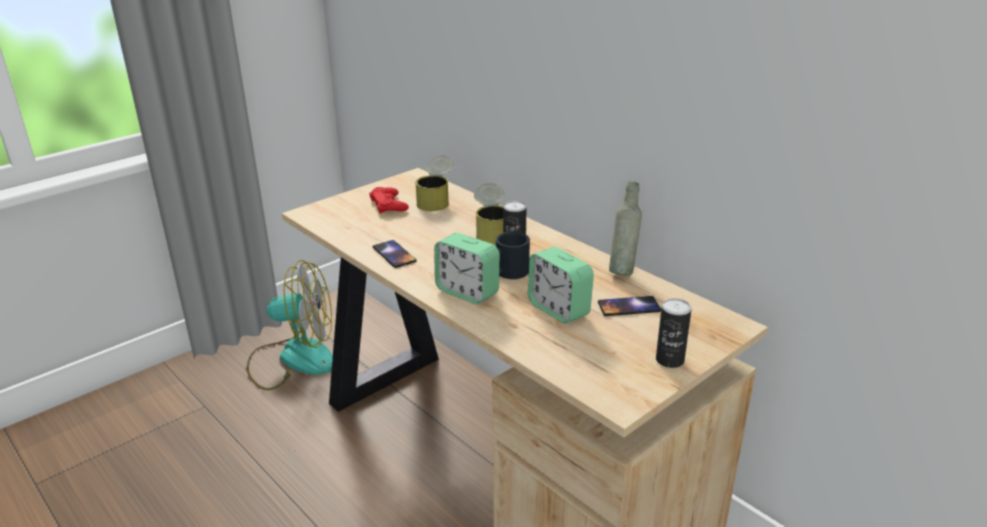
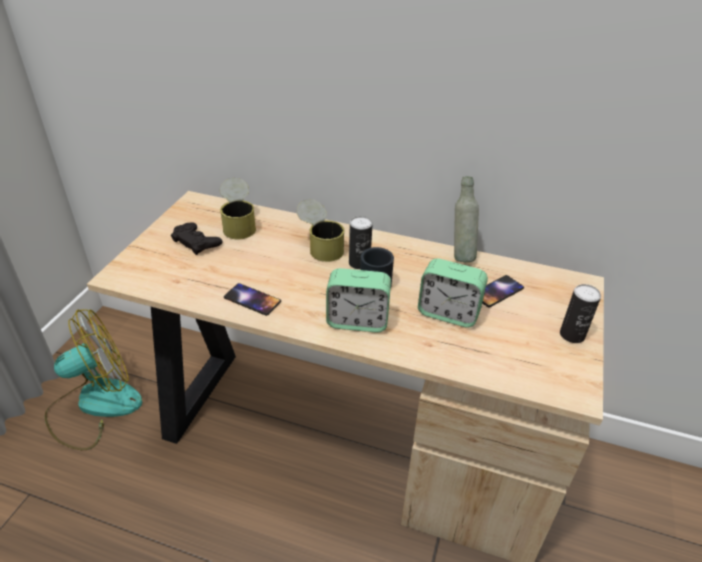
camera: 30 degrees left, 10 degrees up
(388, 205) = (196, 242): red game controller -> black game controller

